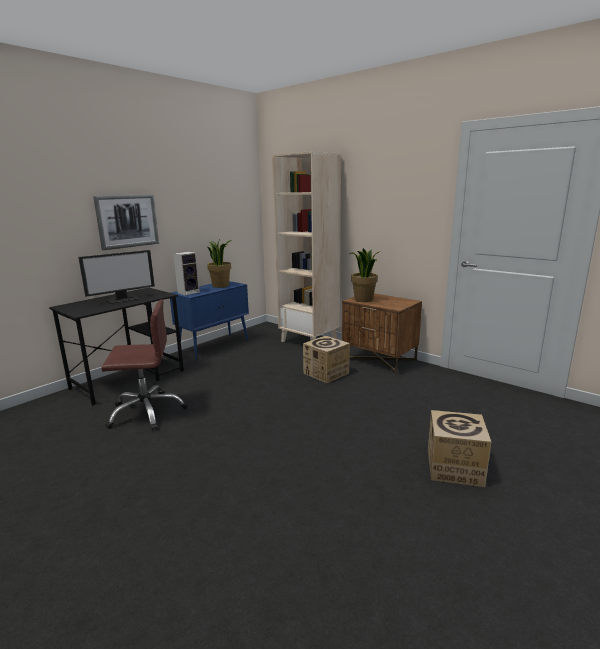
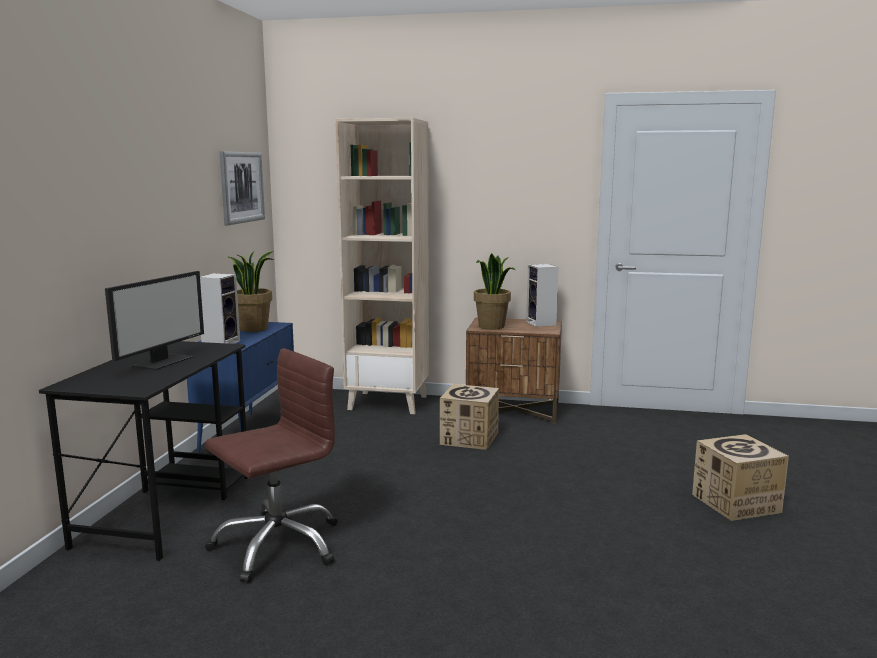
camera: 30 degrees left, 5 degrees down
(127, 221) = (134, 223): picture -> picture (241, 187)
(402, 301) = (542, 323): none -> speaker

